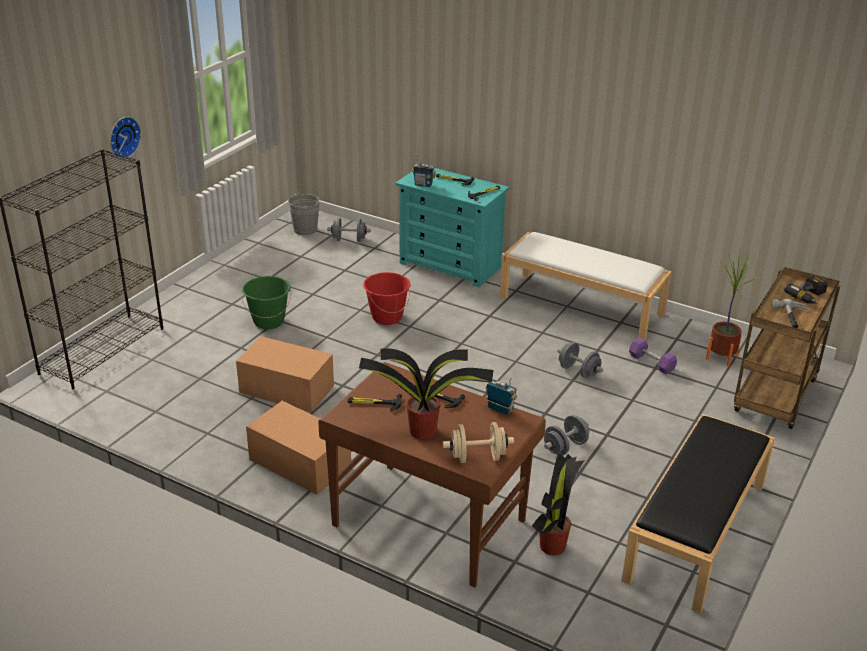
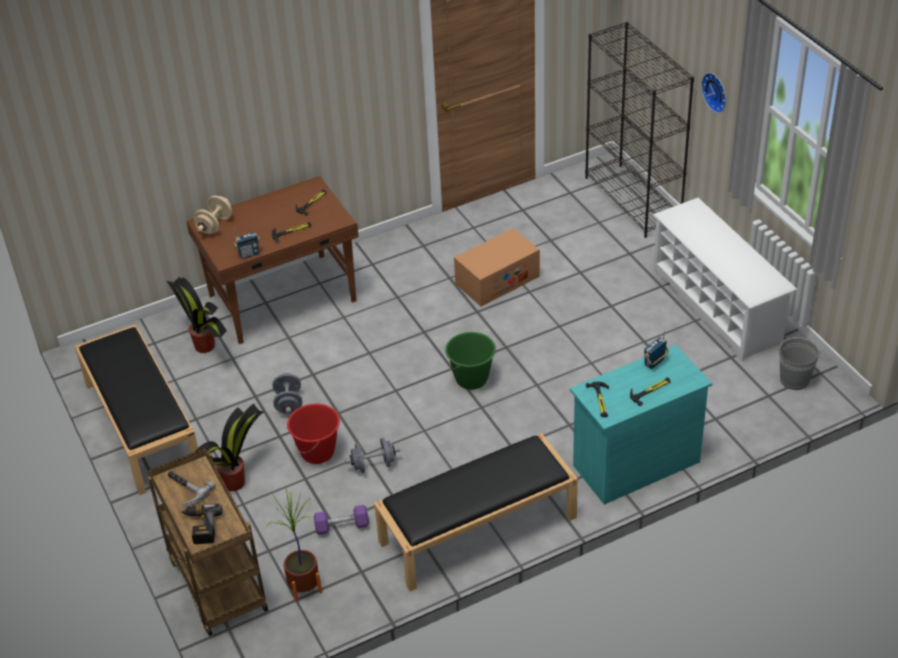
camera: 125 degrees right, 10 degrees up
(241, 274) = (717, 306): none -> white shoe rack
(269, 321) = (612, 299): green bucket -> green bucket (472, 379)
(300, 463) = (399, 260): cardboard box -> none
(349, 240) = (747, 405): grey dumbbell -> none
(387, 317) = (564, 375): red bucket -> red bucket (318, 452)
(424, 431) = (262, 213): potted plant -> potted plant (232, 483)
(582, 305) = (477, 530): white bench -> black bench

